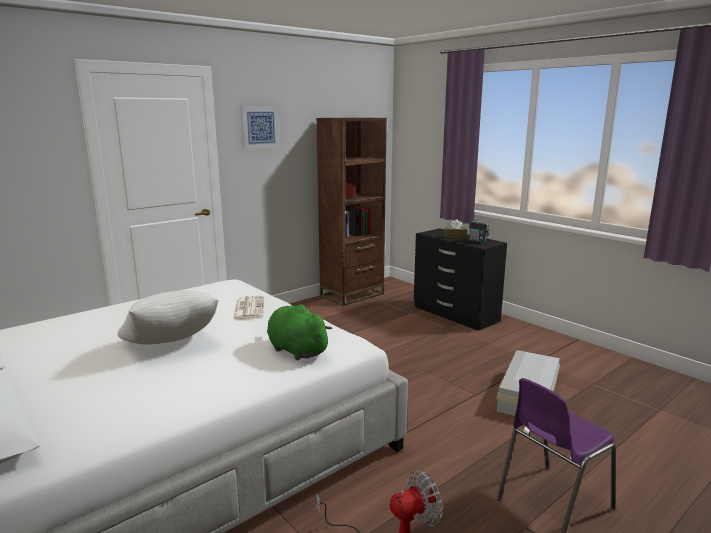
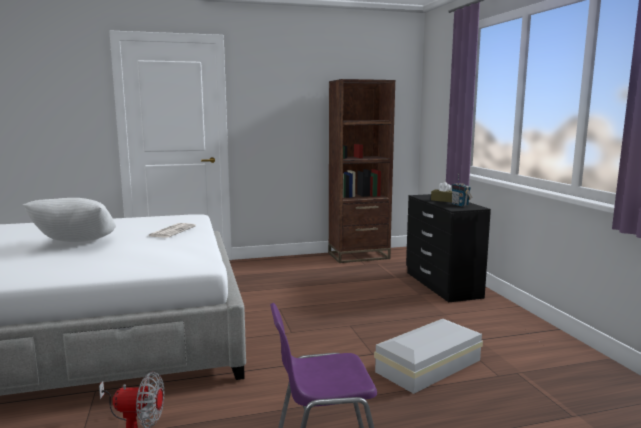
camera: 25 degrees right, 5 degrees down
(260, 127) = (269, 88): picture -> none
(296, 350) = (148, 259): green plush toy -> none

